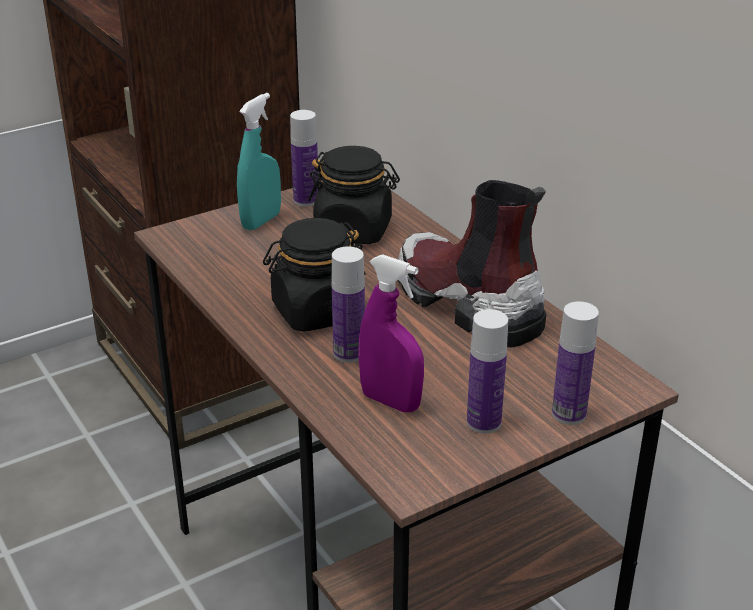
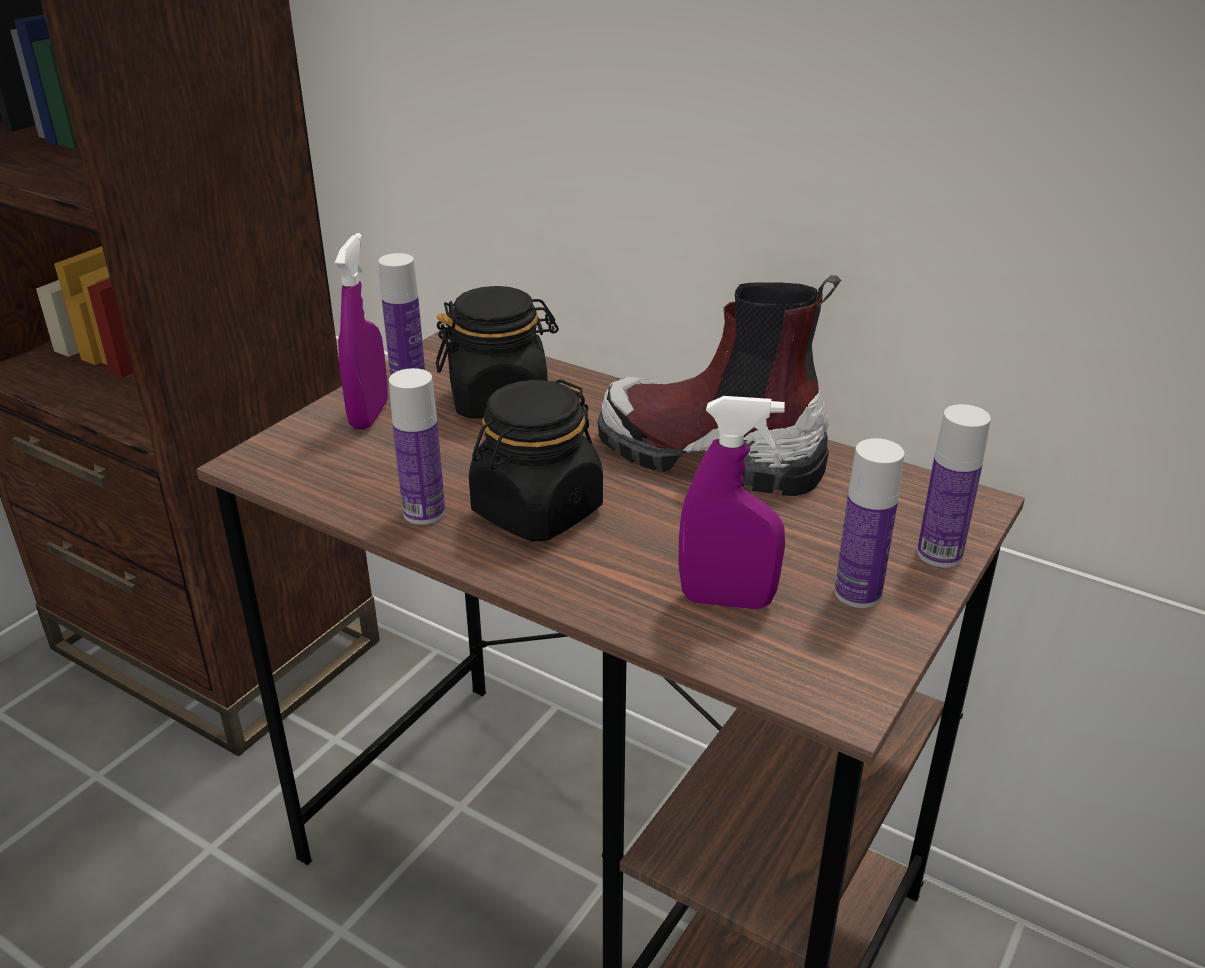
camera: 25 degrees left, 0 degrees up
(261, 221) = (369, 415): turquoise spray bottle -> purple spray bottle
(349, 353) = (623, 553): bottle -> bottle (424, 512)

